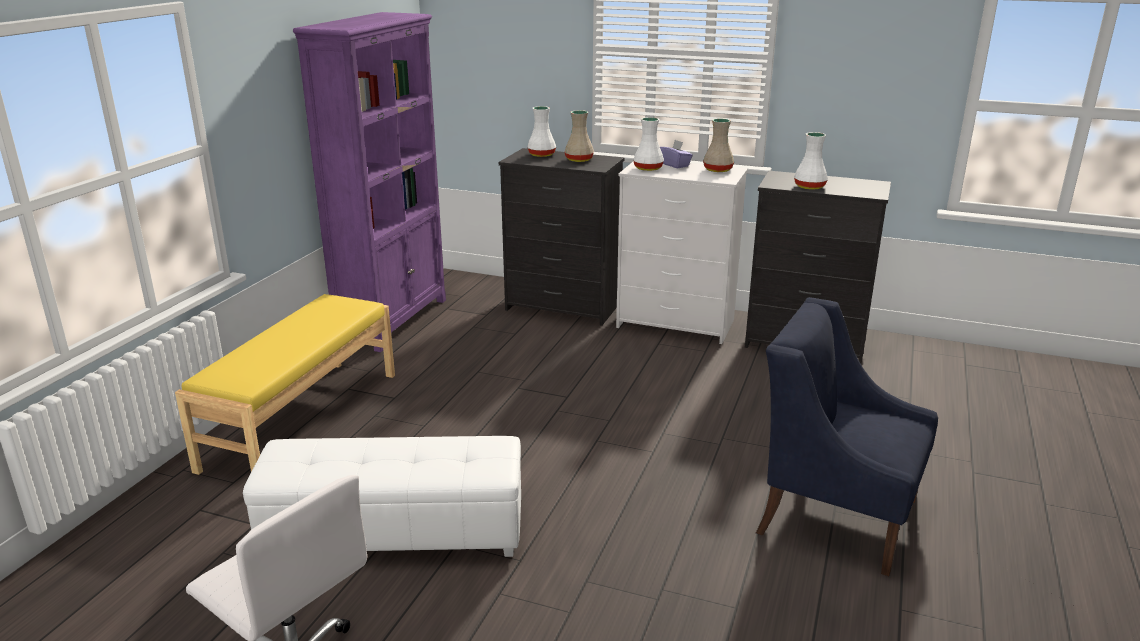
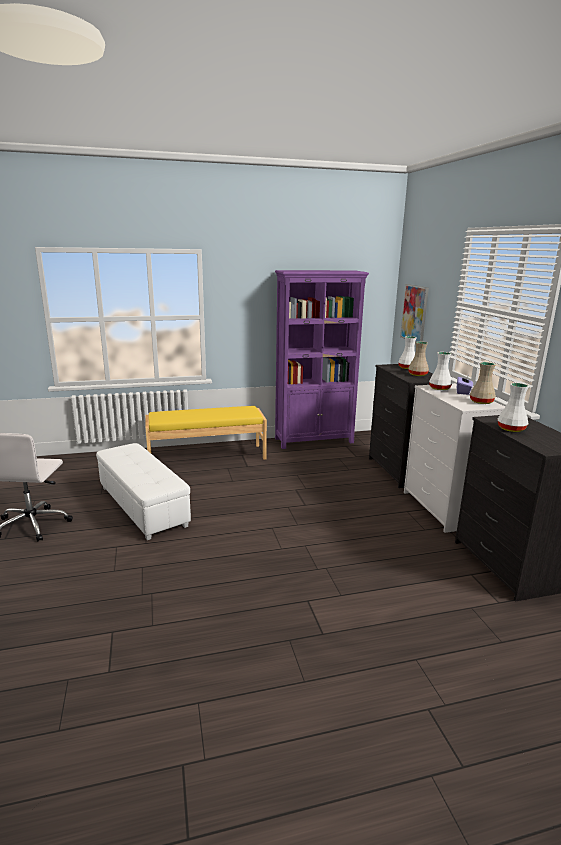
camera: 55 degrees right, 5 degrees down
(485, 71) = (414, 313): none -> picture
(835, 514) = (285, 641): blue armchair -> none

